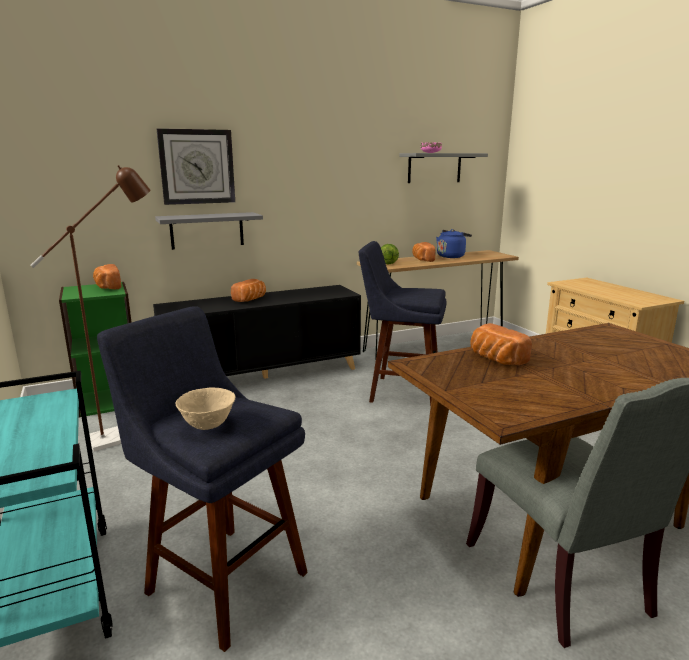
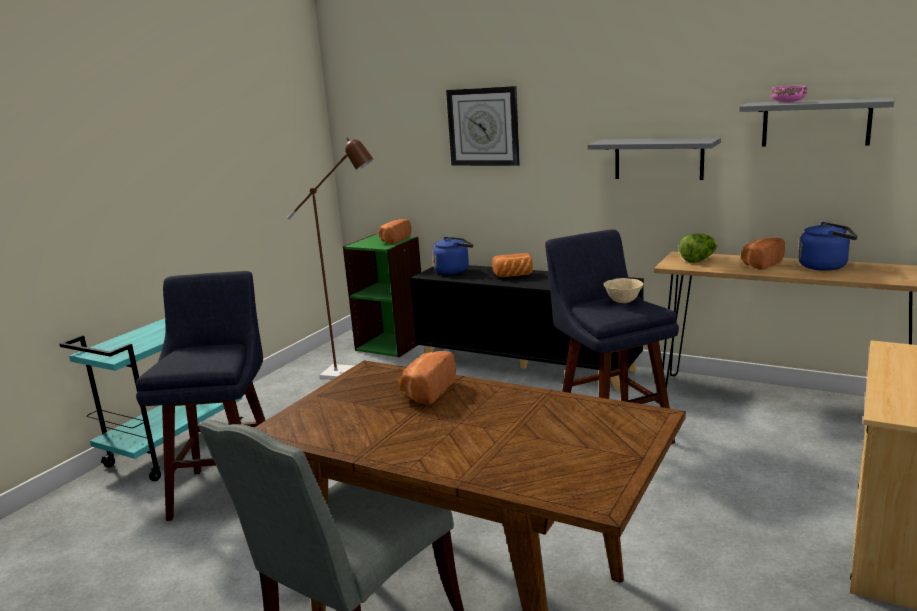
camera: 55 degrees right, 0 degrees up
(187, 306) = (453, 271): none -> blue kettle
(207, 230) = (492, 194): grey shelf -> grey shelf (658, 159)
(208, 425) = (181, 358): beige bowl -> beige bowl (623, 301)

